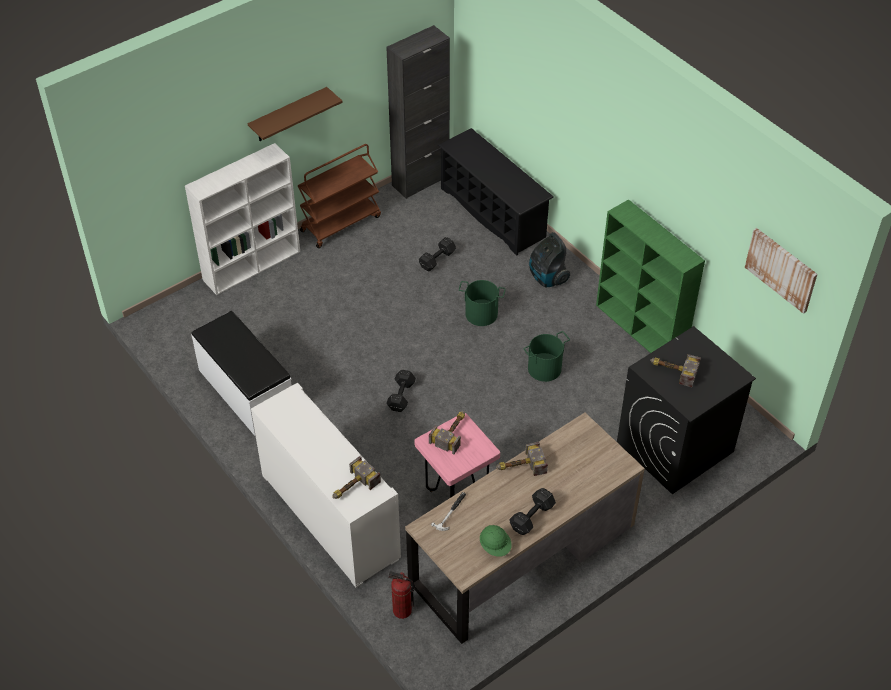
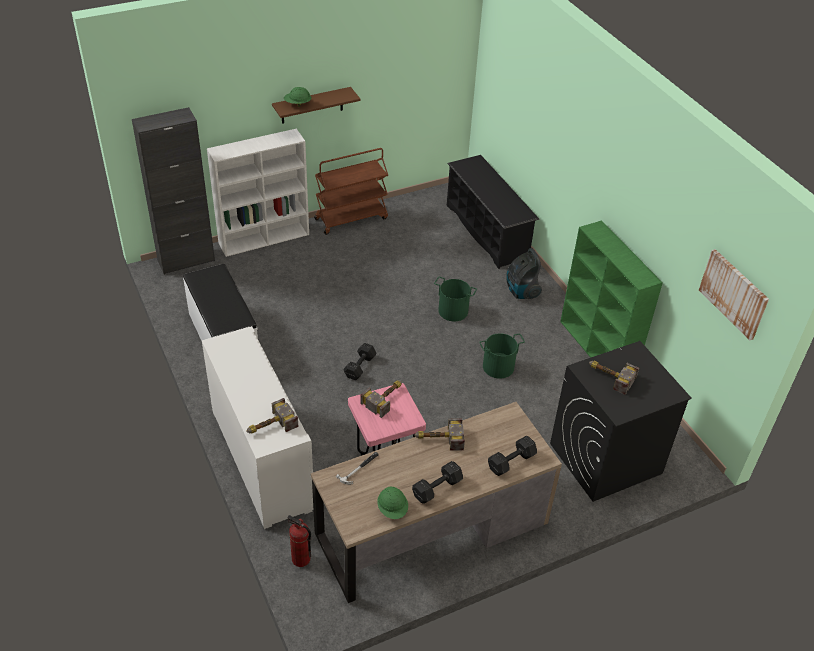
camera: 10 degrees right, 5 degrees down
(276, 119) = (297, 104): none -> green hard hat
(420, 181) = (430, 197): black cabinet -> black cabinet (186, 260)
(438, 259) = (427, 260): black dumbbell -> black dumbbell (512, 461)

